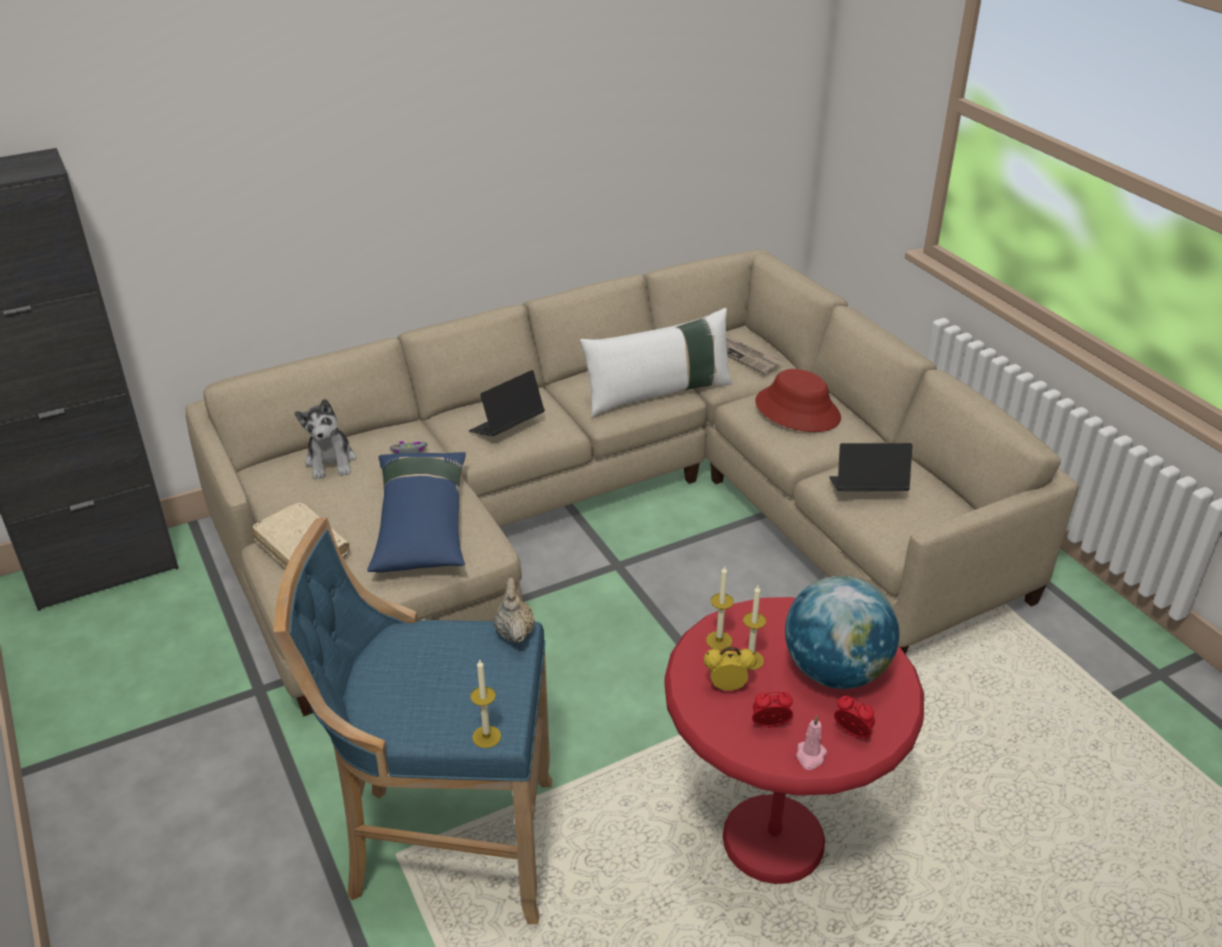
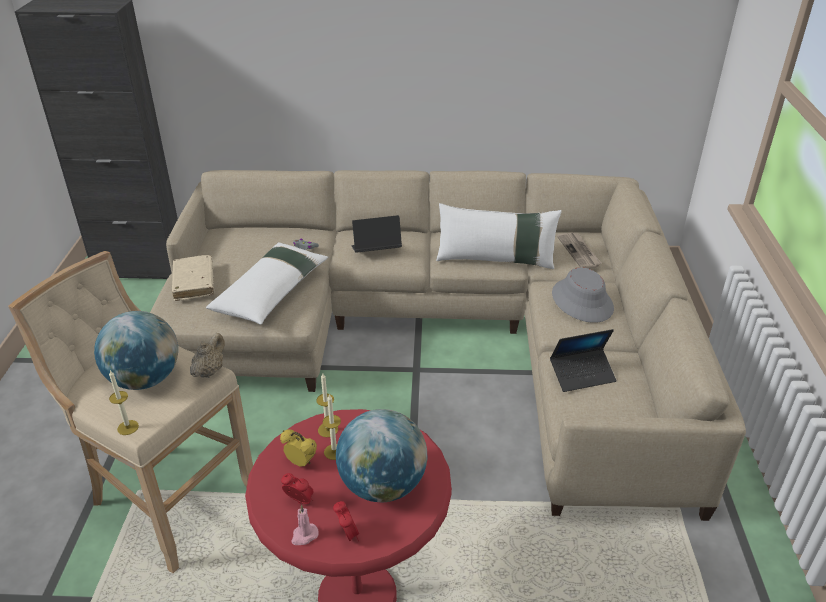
camera: 30 degrees right, 0 degrees up
(331, 462) = (257, 239): plush toy -> none
(421, 523) = (272, 292): blue pillow -> white pillow
(443, 674) = (145, 379): none -> globe
(446, 844) = (168, 498): blue stool -> beige stool
(797, 410) = (582, 301): red hat -> grey hat
(867, 490) = (582, 375): laptop -> laptop turned 135 degrees clockwise

